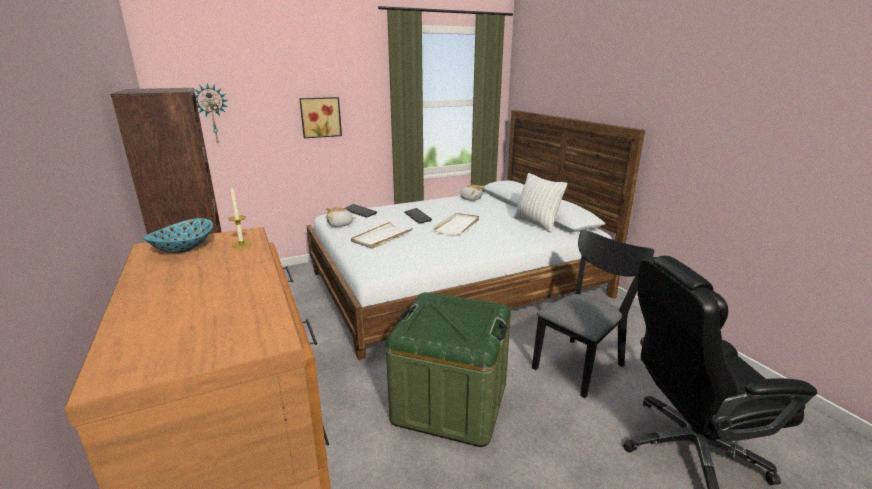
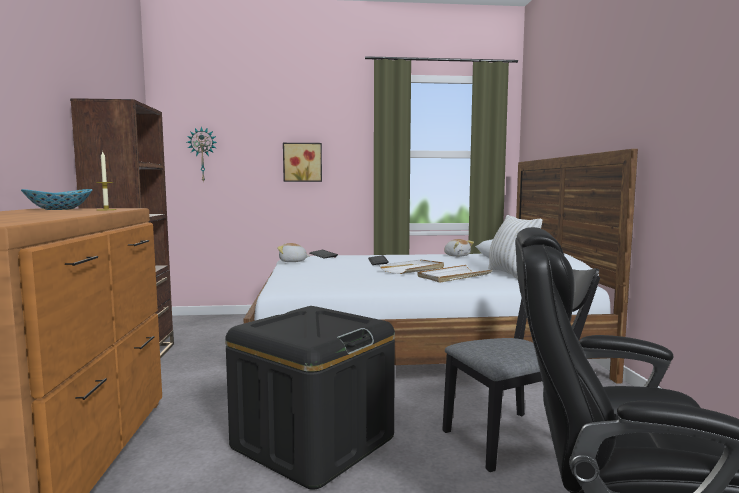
camera: 20 degrees right, 15 degrees down
(382, 237) = (320, 270): white tray -> white tray (453, 276)
(450, 402) = (313, 442): green storage box -> black storage box

